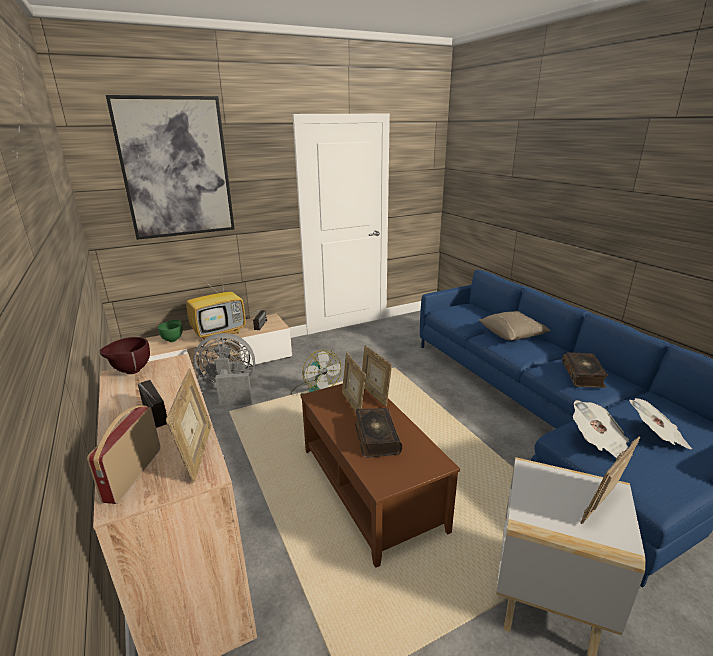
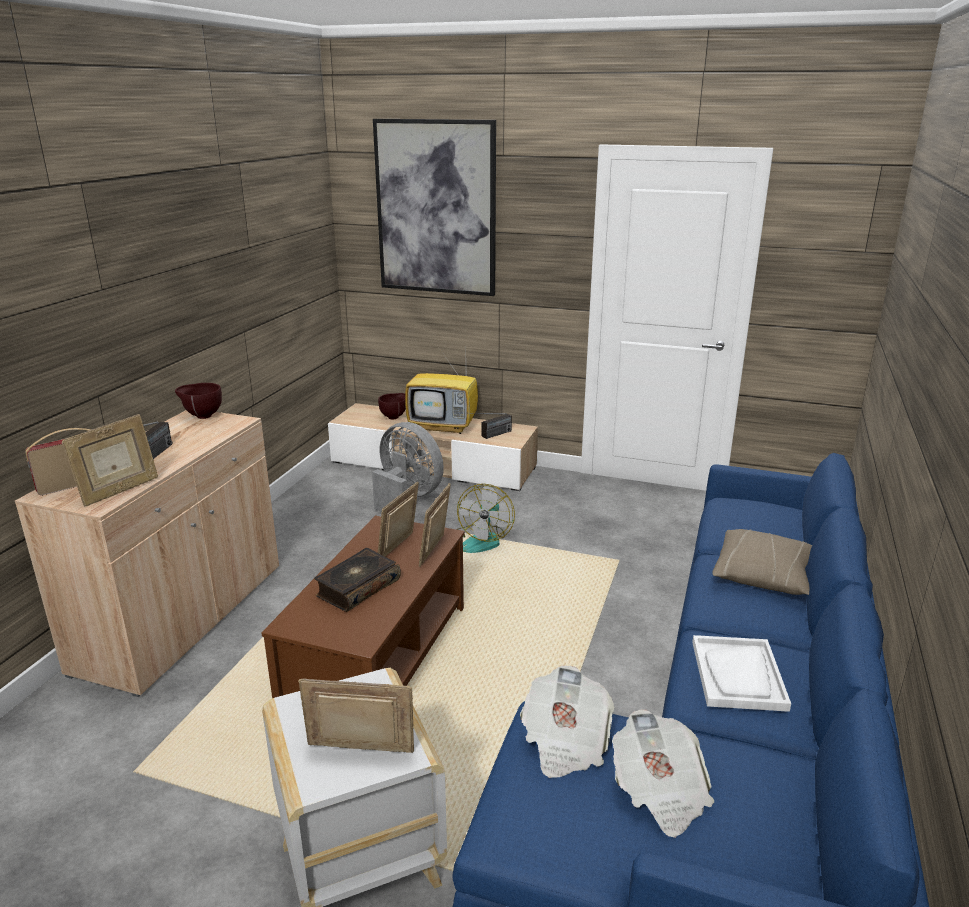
camera: 45 degrees right, 0 degrees up
(173, 340) = (394, 417): green bowl -> brown bowl
(583, 375) = (738, 675): book -> white tray

